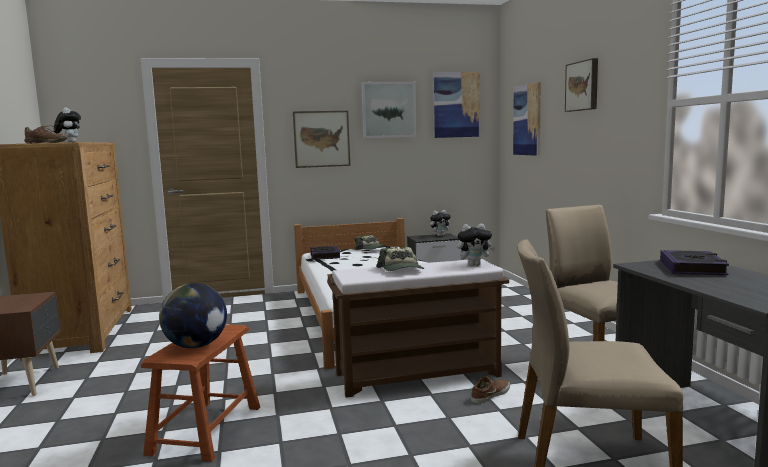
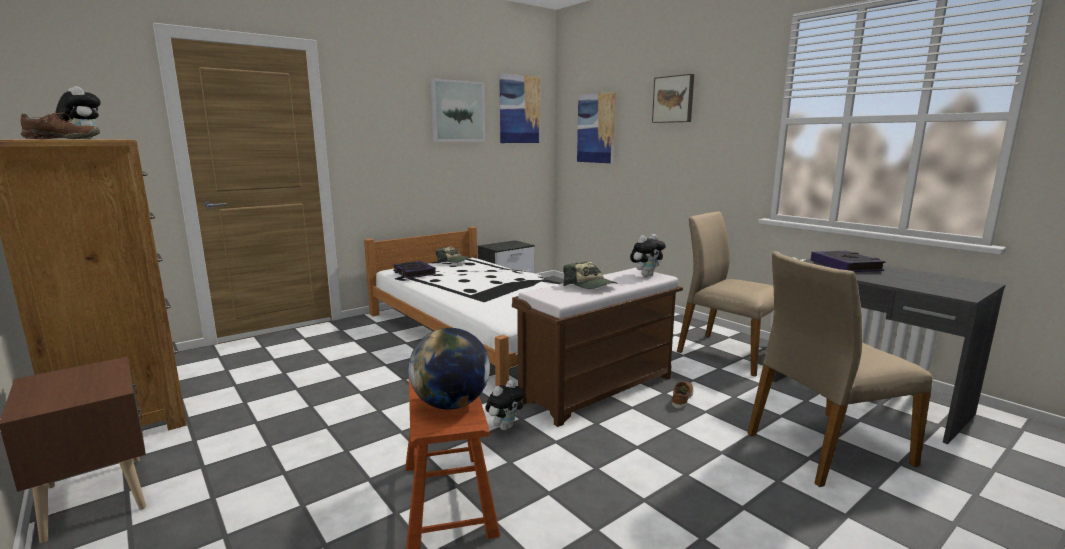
camera: 25 degrees left, 5 degrees up
(321, 139) = (390, 141): picture -> none
(440, 235) = (510, 243): plush toy -> plush toy (505, 427)

